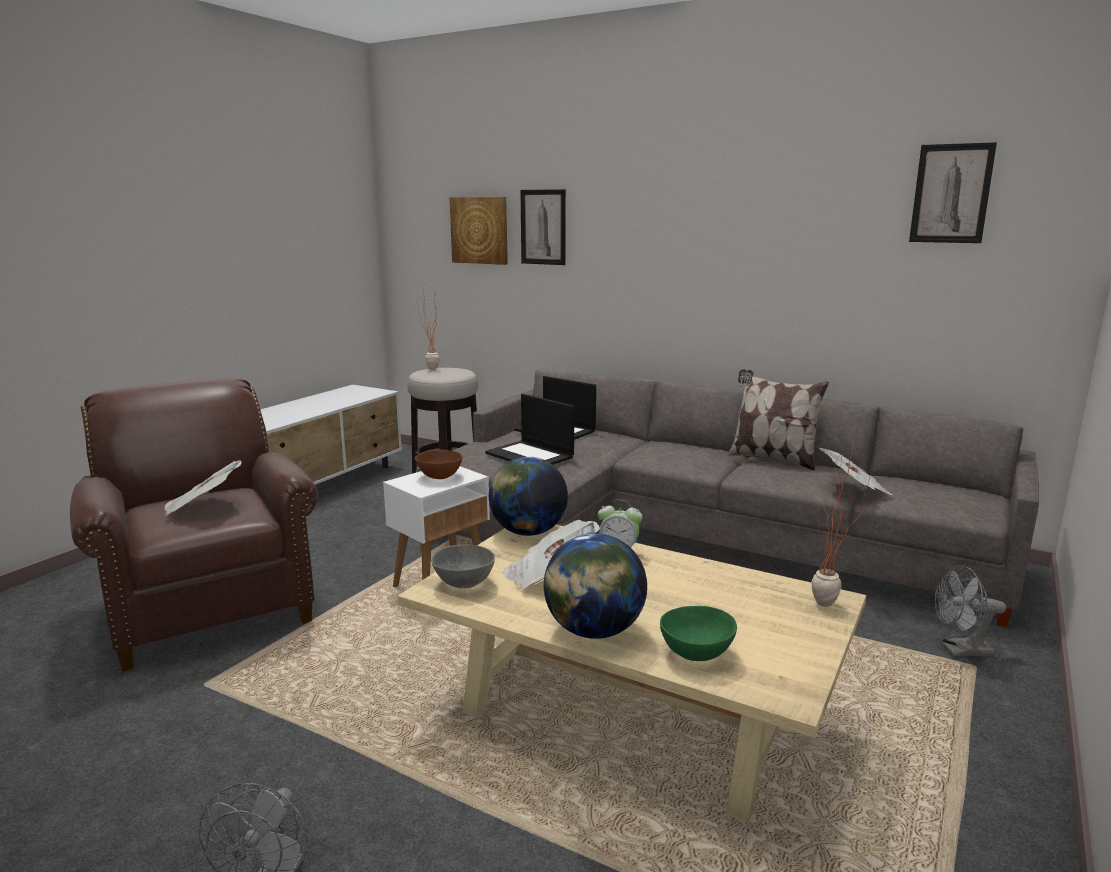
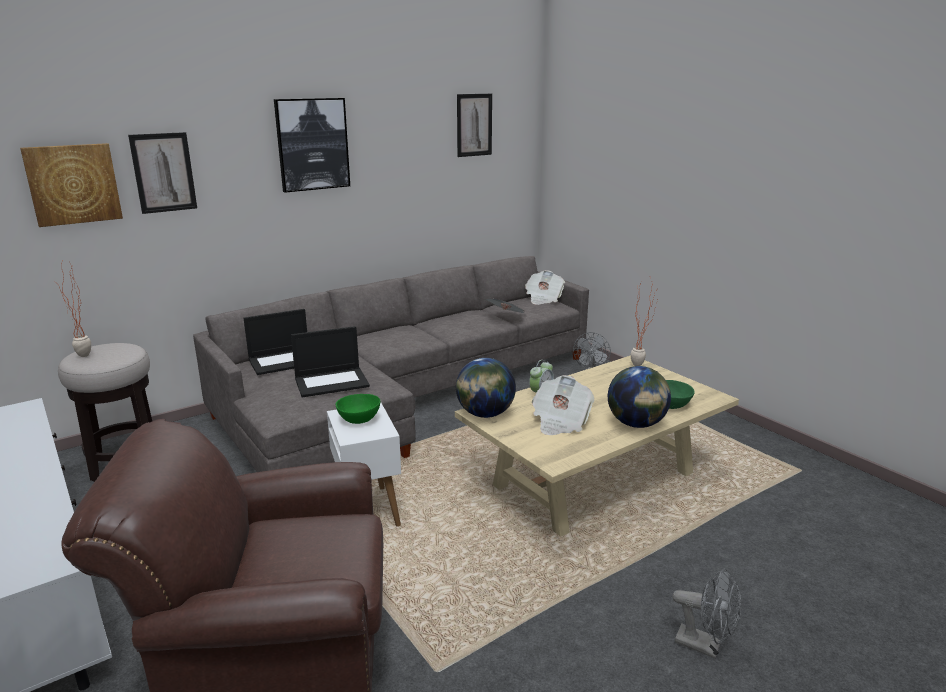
camera: 65 degrees left, 5 degrees up
(203, 508) = (305, 548): newspaper -> newspaper (543, 298)
(439, 477) = (359, 420): brown bowl -> green bowl
(464, 584) = (551, 450): grey bowl -> none
(689, 209) = (312, 144): none -> picture
(772, 459) = (437, 319): pillow -> none

